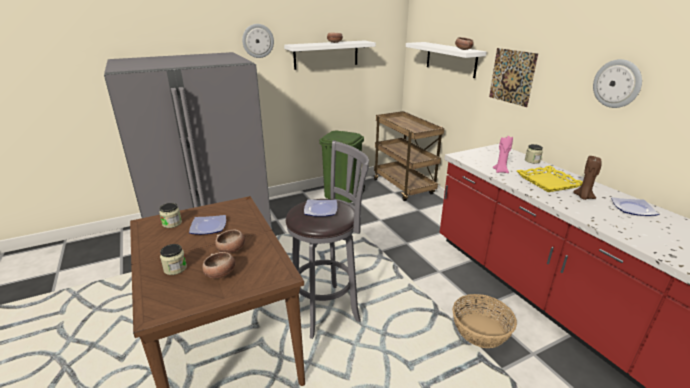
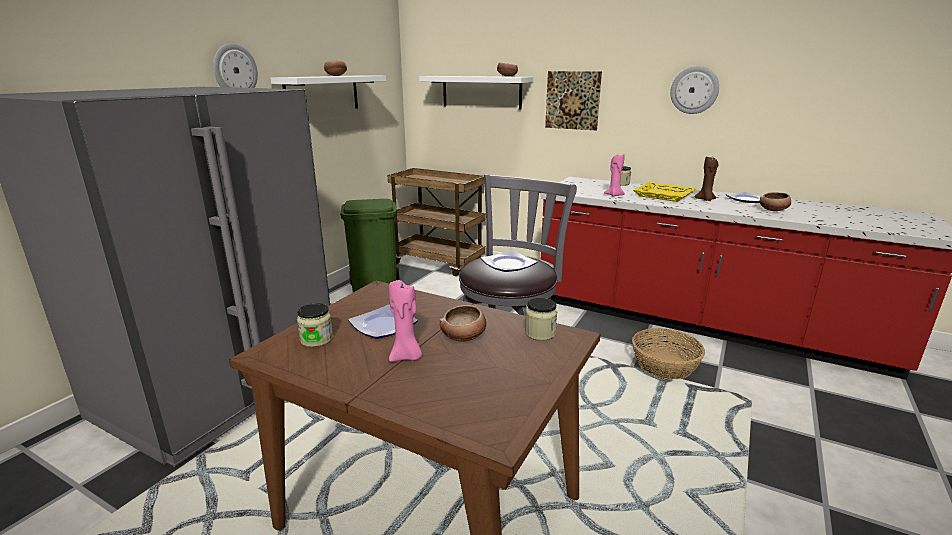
camera: 35 degrees left, 5 degrees down
(175, 268) = (427, 381): jar -> jar (540, 333)
(189, 250) = (407, 357): none -> pink candle
(220, 274) = (500, 363): bowl -> bowl (774, 210)

